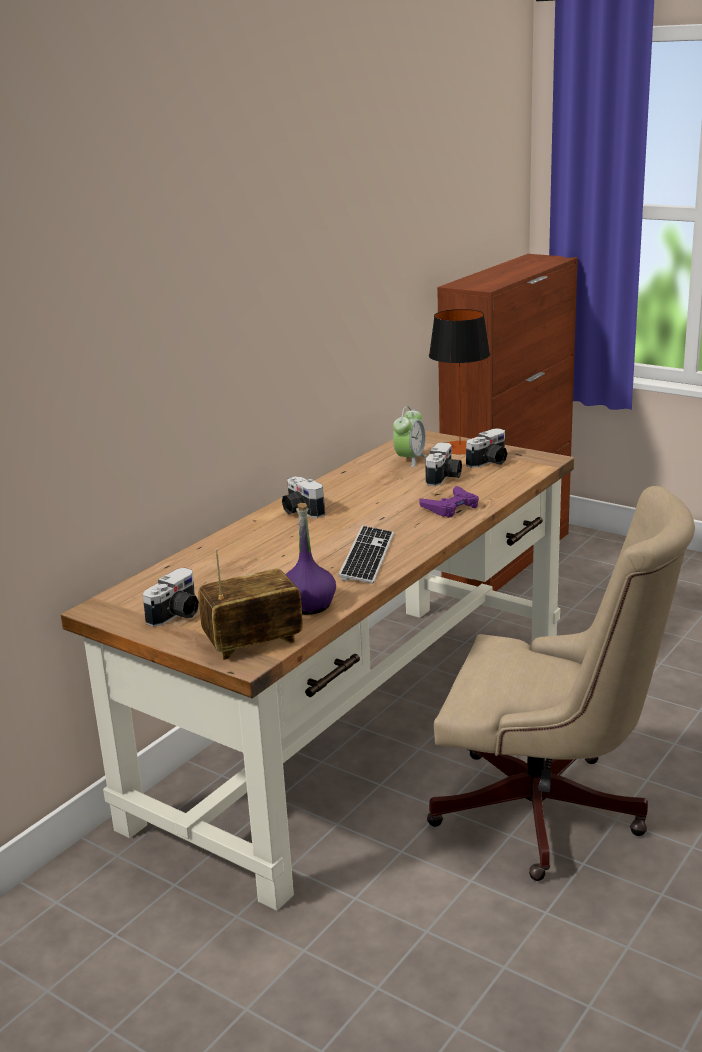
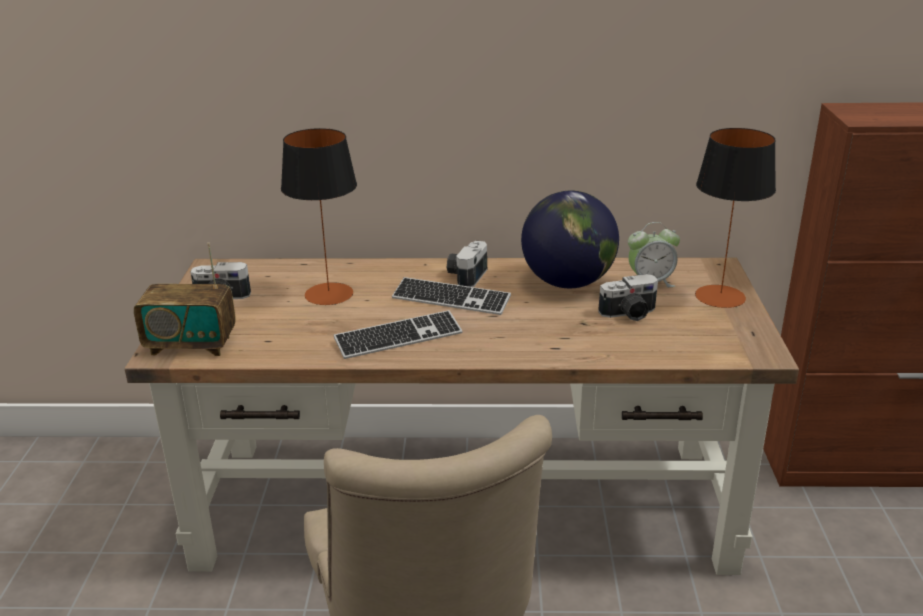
camera: 55 degrees right, 5 degrees up
(247, 567) = (329, 294): none -> table lamp
(253, 643) = (191, 345): radio -> radio turned 150 degrees clockwise
(309, 605) = (277, 344): purple bottle -> none
(332, 525) = (451, 299): none -> keyboard
(370, 482) = (567, 283): none -> globe
(451, 507) = (559, 341): purple game controller -> none
(490, 462) = (705, 324): camera -> none

